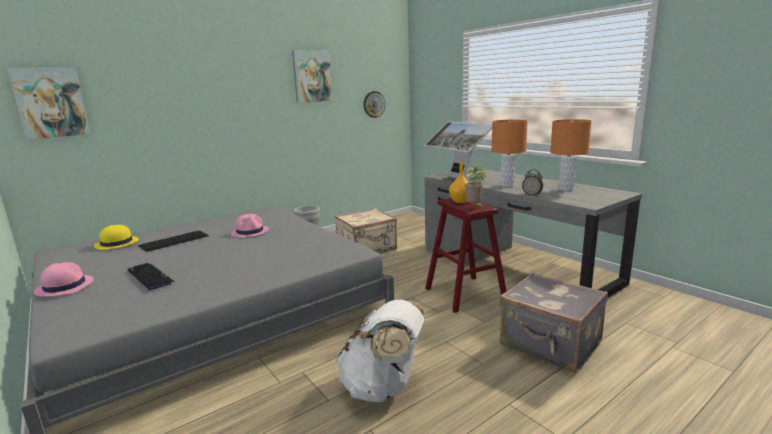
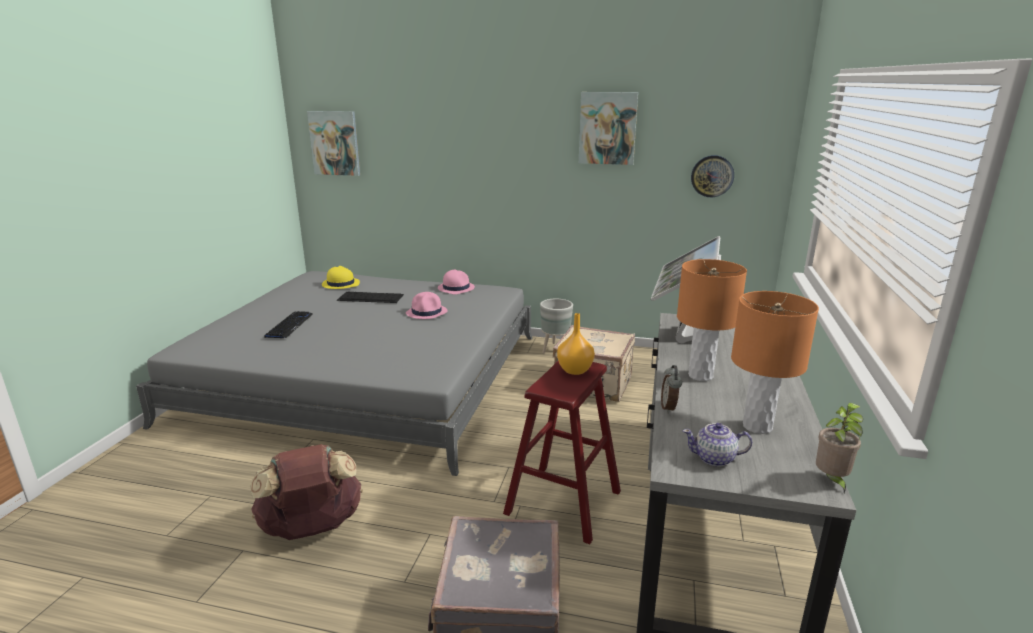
camera: 50 degrees right, 5 degrees up
(64, 286) = (251, 310): pink hat -> pink hat (456, 288)
(383, 387) = (312, 528): white backpack -> brown backpack
(474, 207) = (556, 386): potted plant -> potted plant (831, 480)
(586, 199) = (715, 458): none -> teapot

